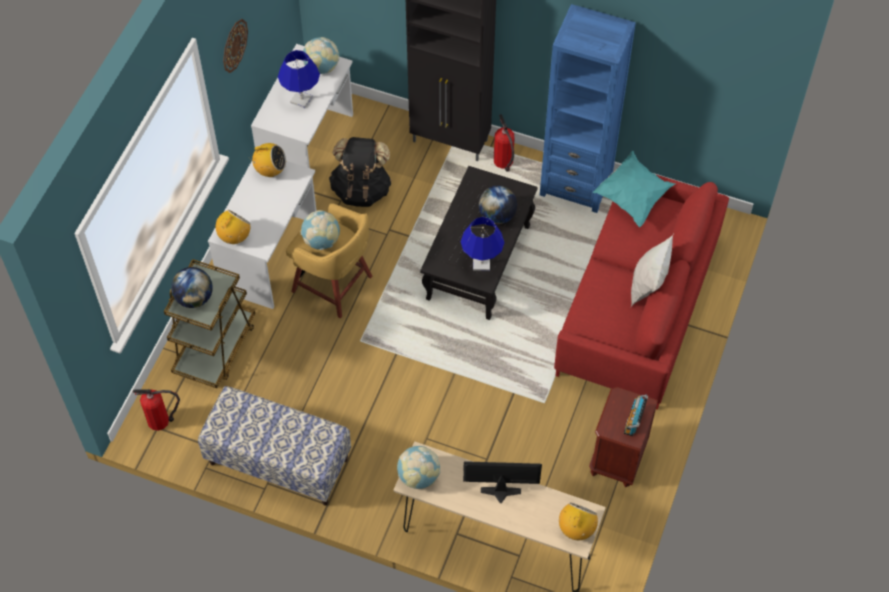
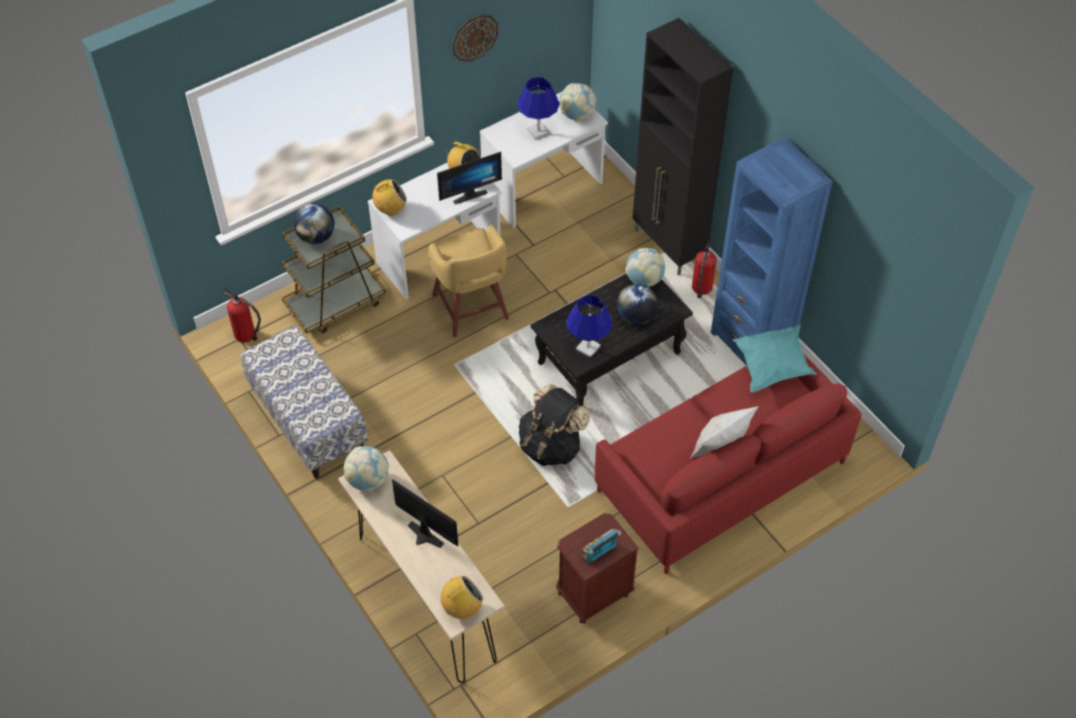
camera: 35 degrees right, 5 degrees down
(289, 187) = (468, 194): none -> monitor
(321, 241) = (462, 252): globe -> globe (644, 280)
(361, 189) = (558, 245): black backpack -> black backpack (551, 445)

